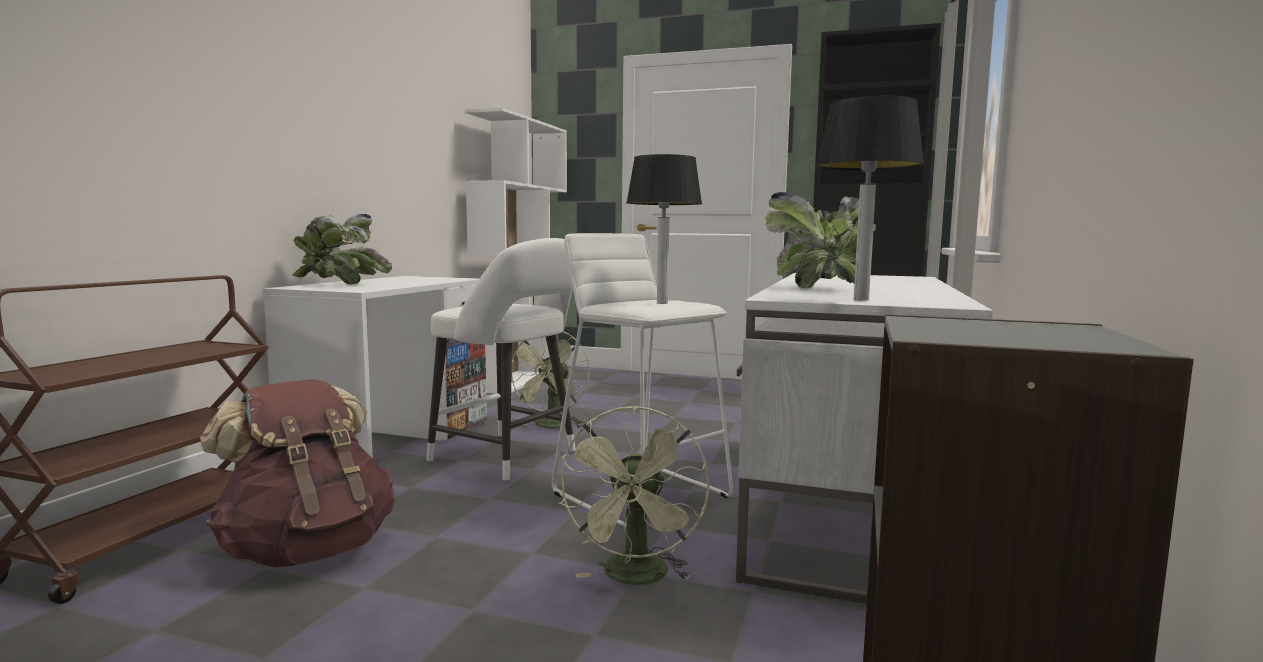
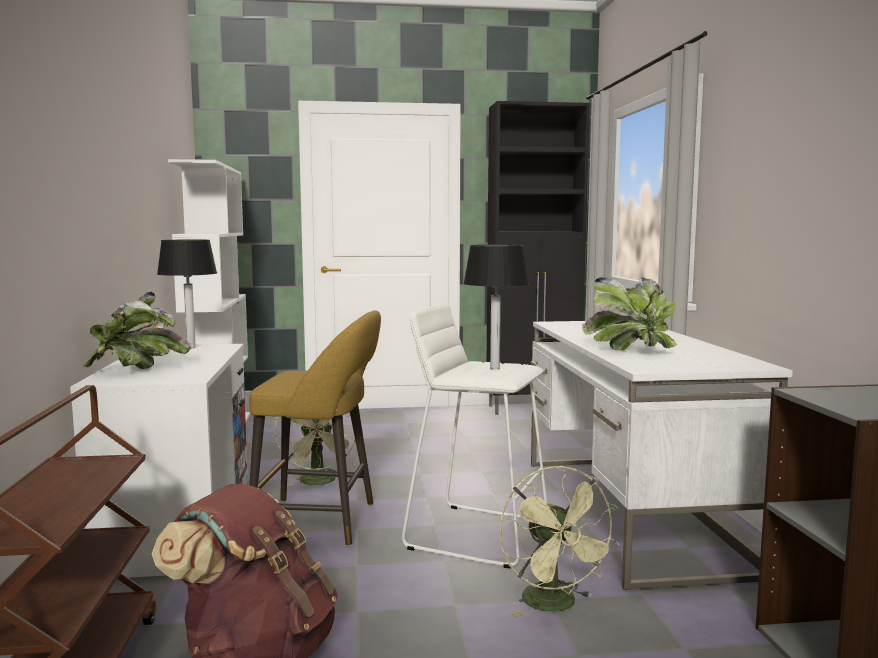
camera: 25 degrees left, 0 degrees up
(510, 458) = (322, 522): white stool -> yellow stool
(861, 299) = (697, 365): table lamp -> table lamp (191, 347)

